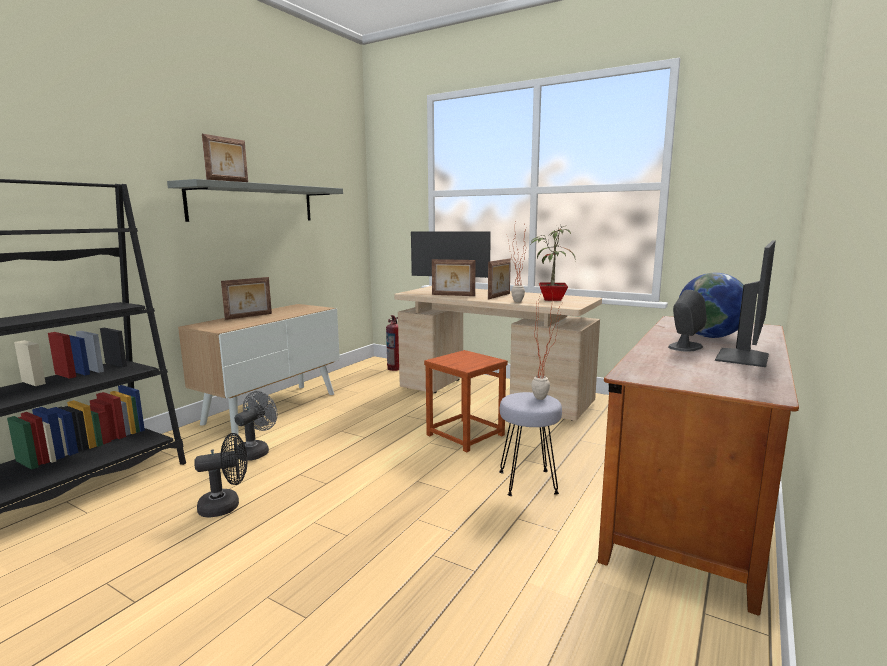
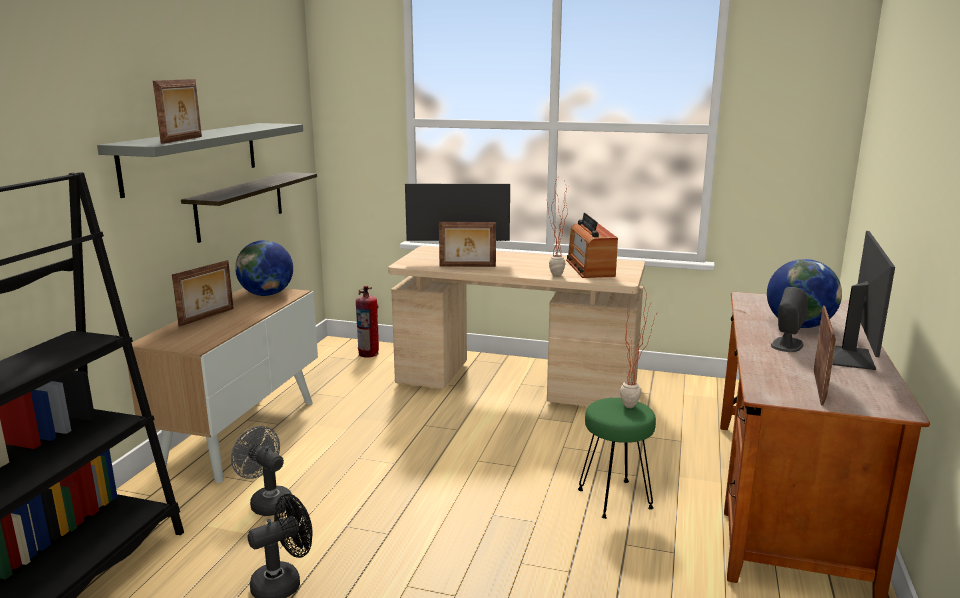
camera: 15 degrees left, 5 degrees up
(256, 451) = (267, 502): grey fan -> grey fan turned 60 degrees counterclockwise
(296, 245) = (240, 205): none -> shelf
(303, 308) = (267, 294): none -> globe
(464, 435) = (513, 445): brown stool -> none
(499, 296) = (526, 265): picture frame -> picture frame (819, 387)
(528, 482) = (614, 498): grey stool -> green stool
(550, 299) = (590, 268): potted plant -> radio

